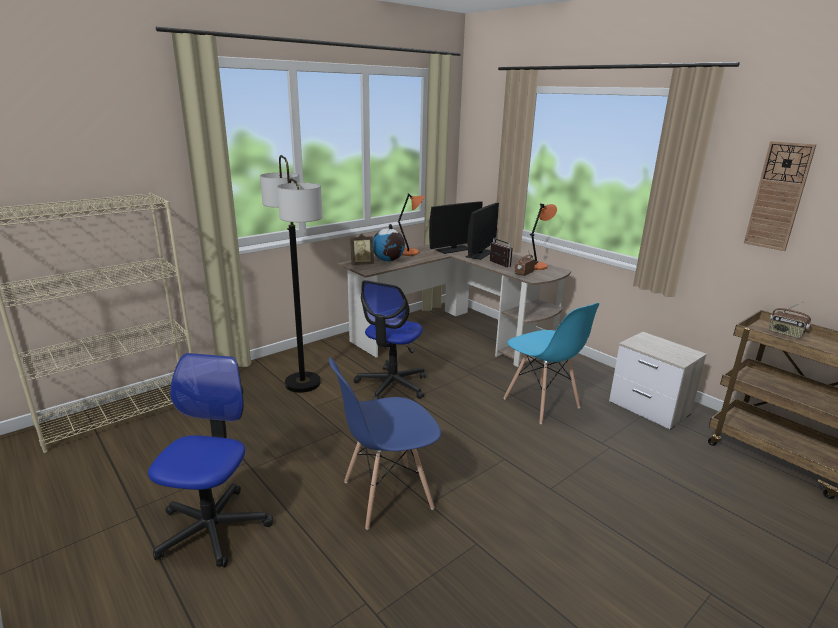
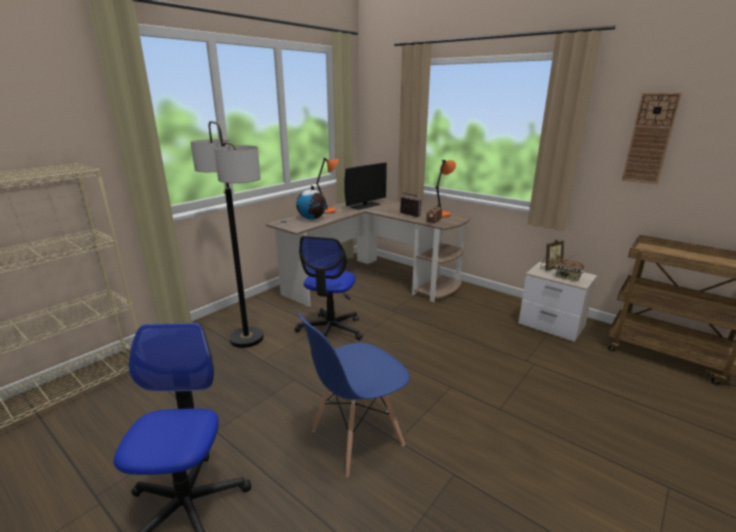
camera: 10 degrees left, 0 degrees up
(362, 264) = (289, 223): picture frame -> picture frame (550, 268)
(480, 254) = (389, 208): monitor -> none
(541, 403) = (464, 332): blue chair -> none
(785, 333) = (666, 252): radio -> radio (567, 278)

